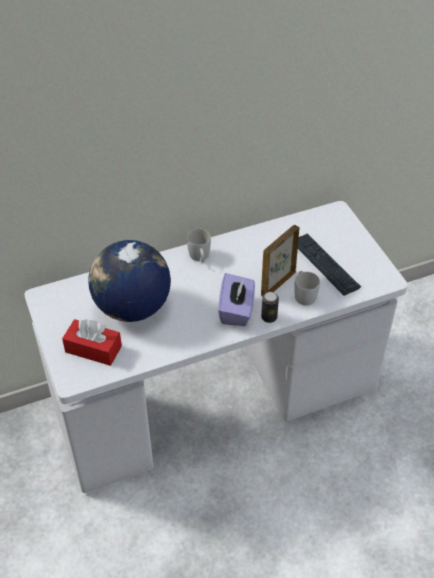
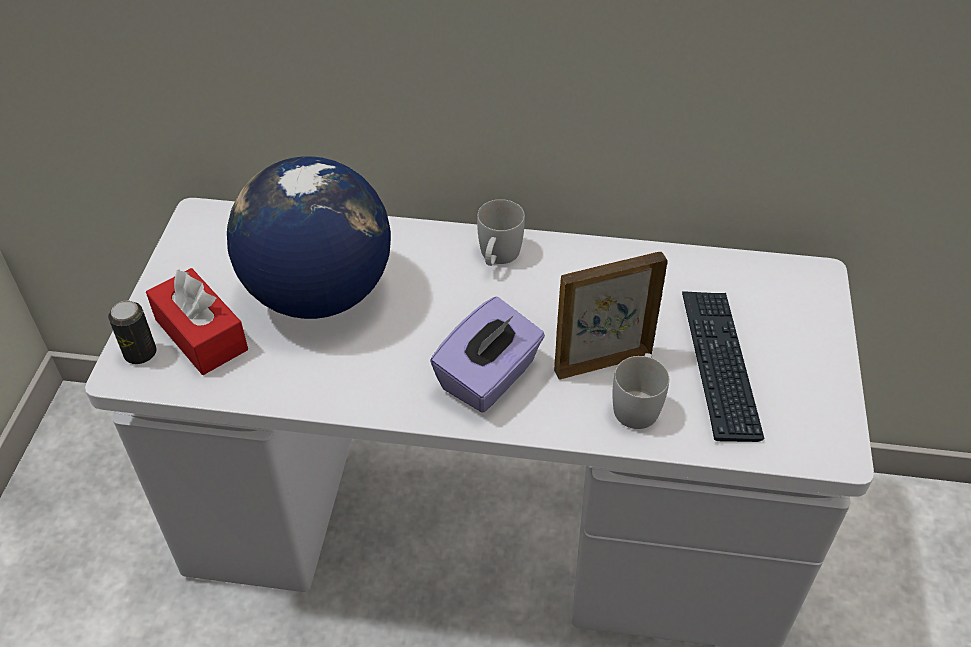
camera: 30 degrees right, 0 degrees up
(269, 317) = (539, 417): can -> can (140, 353)

